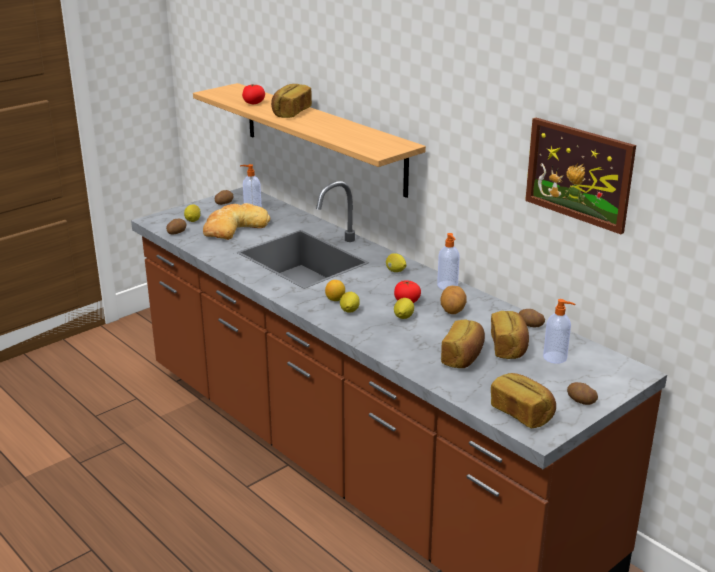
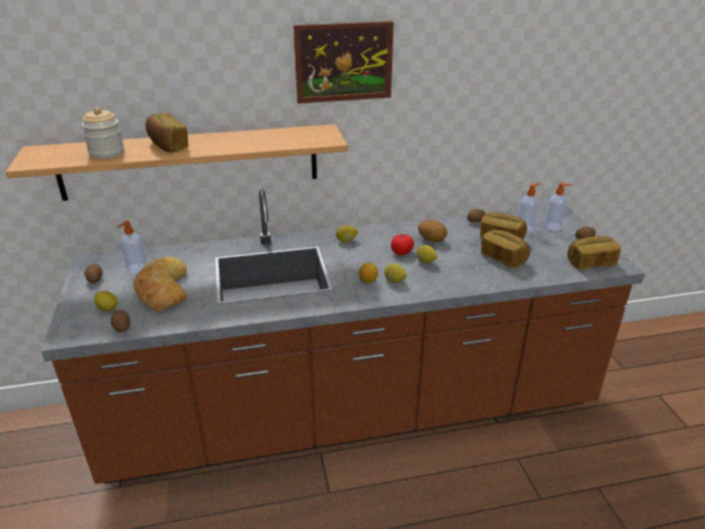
camera: 60 degrees left, 5 degrees up
(254, 103) = (107, 153): tomato -> jar
(447, 286) = (392, 229): soap dispenser -> soap dispenser (553, 227)
(579, 174) = (493, 95): picture -> picture (343, 62)

